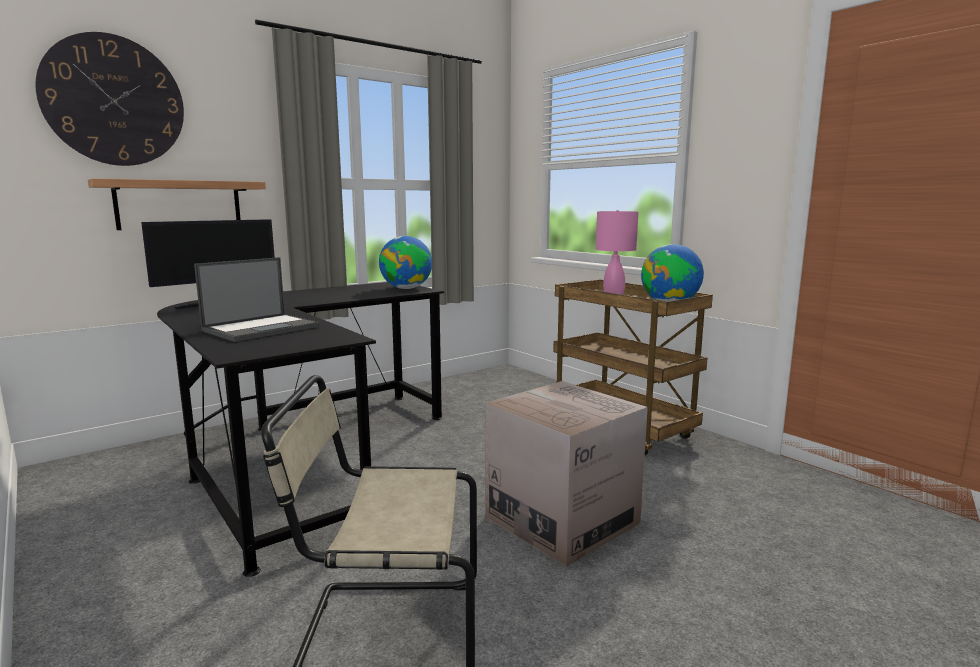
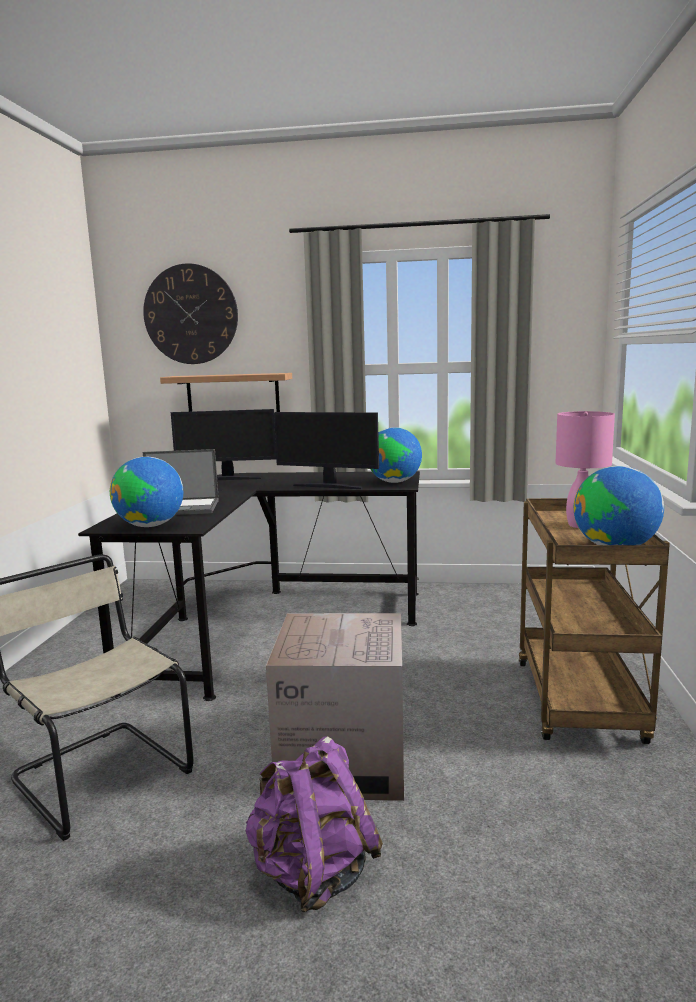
camera: 45 degrees right, 0 degrees up
(290, 344) = (150, 526): none -> globe
(358, 297) = (328, 486): none -> monitor
(677, 592) = (312, 874): none -> purple backpack

